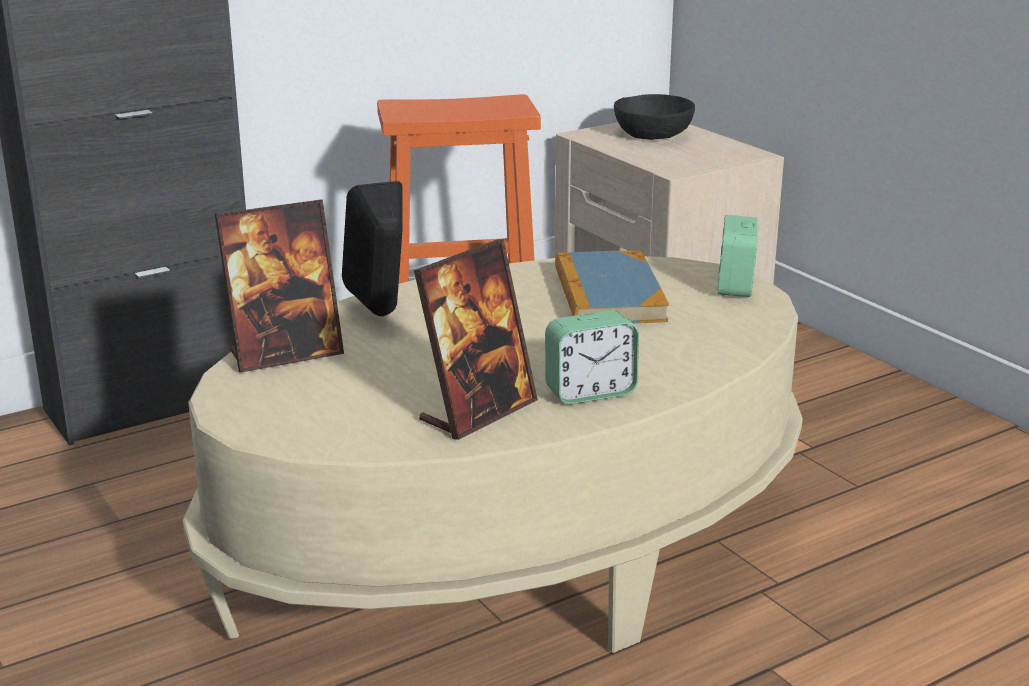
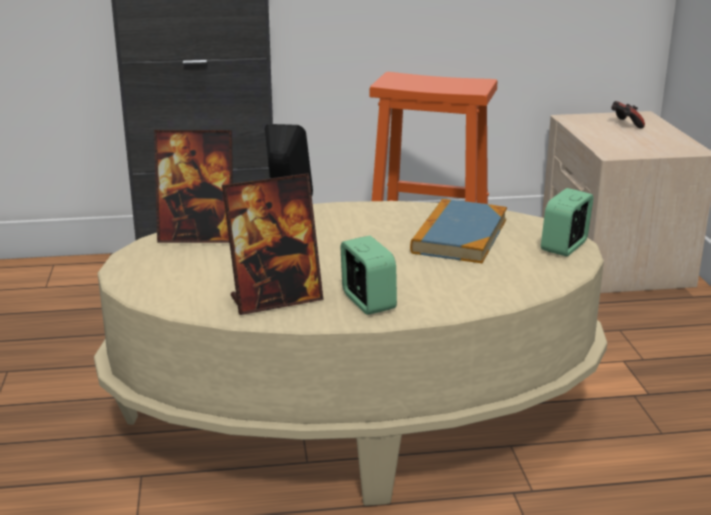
camera: 25 degrees right, 0 degrees up
(590, 392) = (367, 302): alarm clock -> alarm clock turned 120 degrees counterclockwise
(652, 135) = (625, 125): black bowl -> game controller

